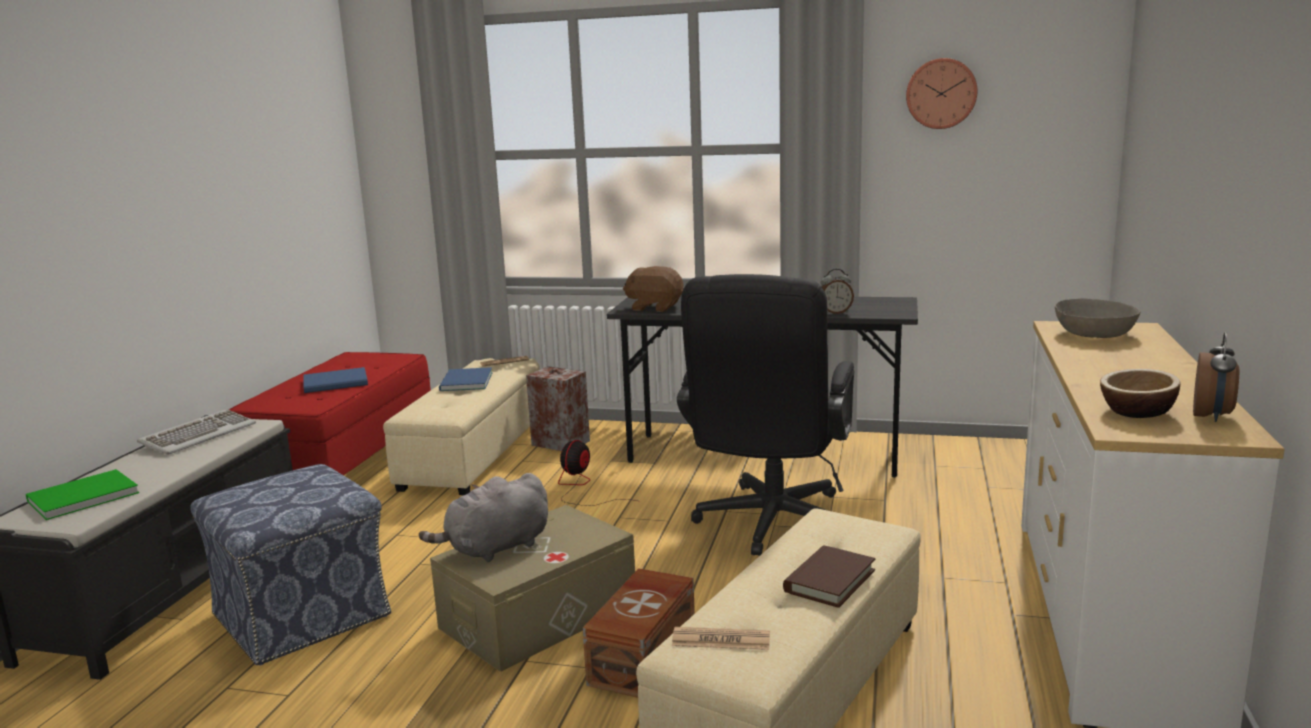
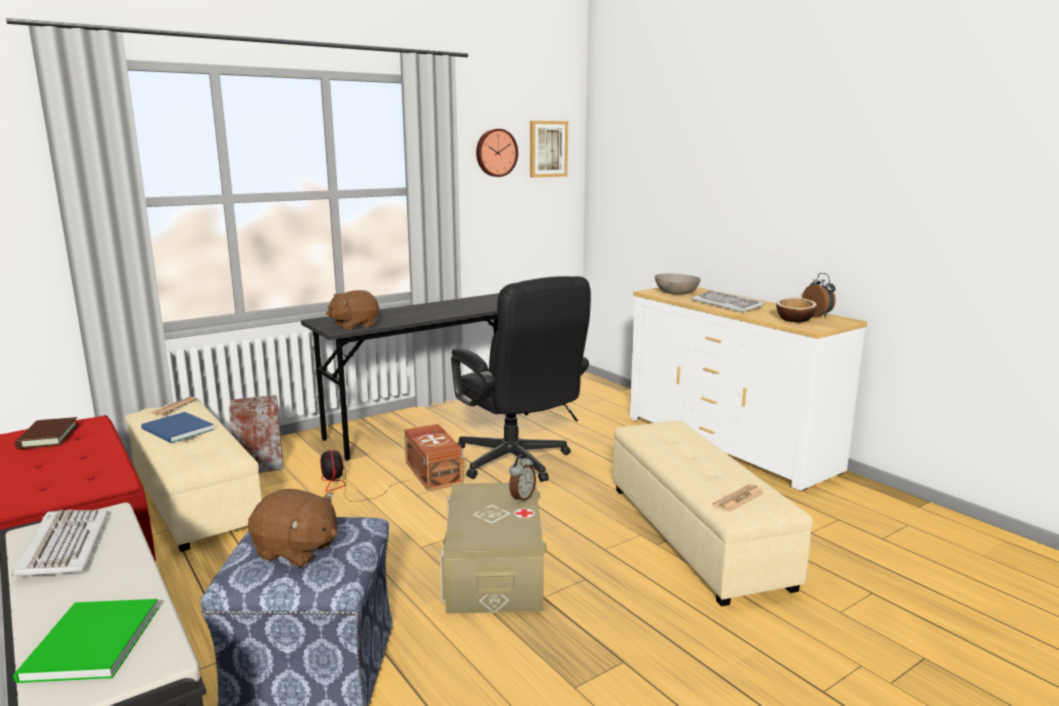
camera: 50 degrees left, 0 degrees up
(272, 493) = (296, 551): none -> brown plush toy
(337, 383) = (77, 460): blue book -> none
(495, 548) = (475, 526): grey plush toy -> none
(645, 657) = (600, 557): brown storage box -> brown storage box (434, 472)
(829, 581) = (711, 454): brown book -> brown book (48, 436)
(835, 313) = (486, 308): alarm clock -> alarm clock (521, 498)
(1042, 85) = (547, 149): none -> picture
(1109, 366) = (727, 304): none -> keyboard

